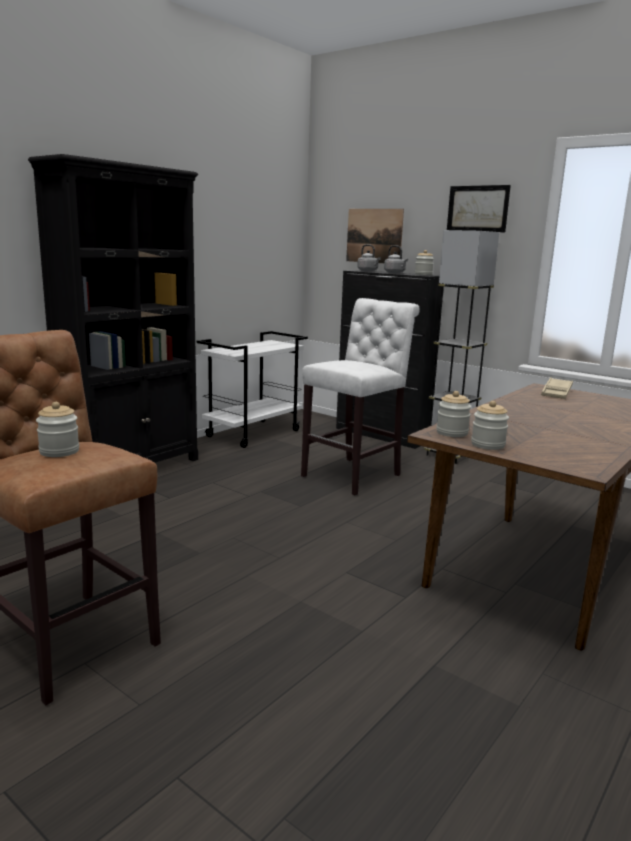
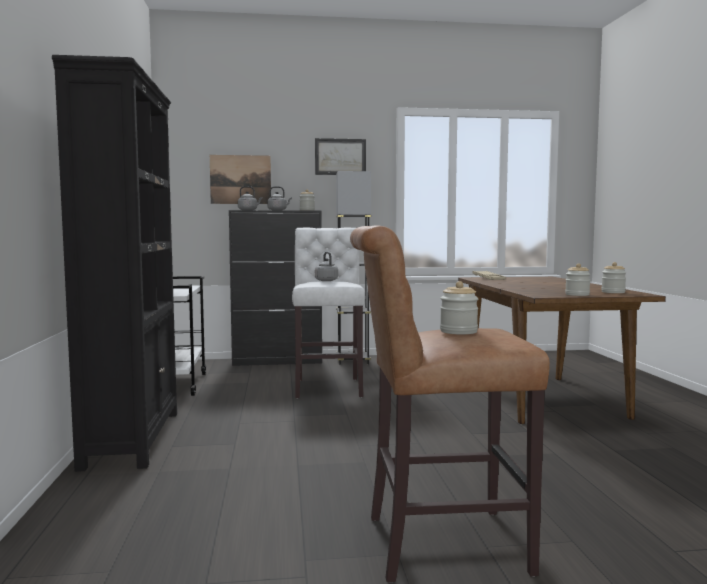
camera: 45 degrees left, 10 degrees down
(351, 361) = (326, 280): none -> grey kettle
(452, 433) = (543, 294): jar -> jar (613, 292)

